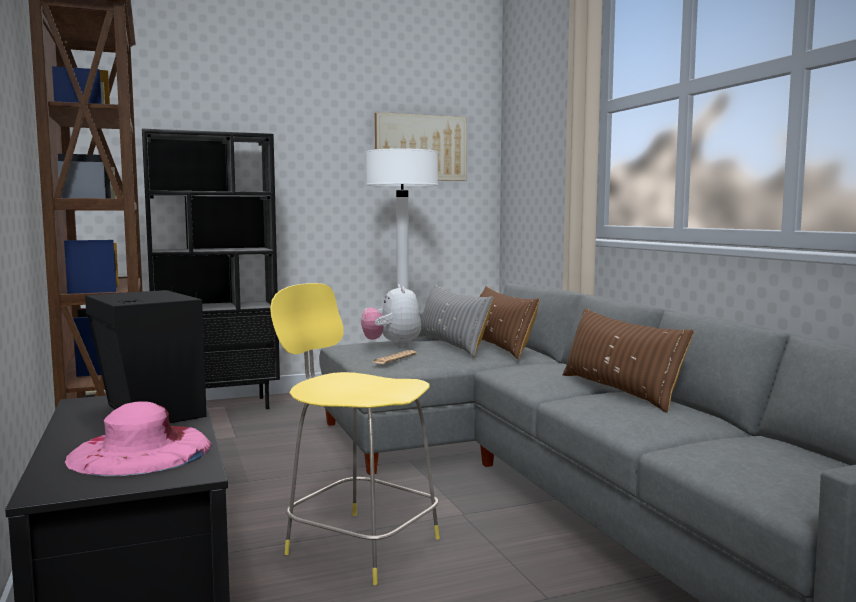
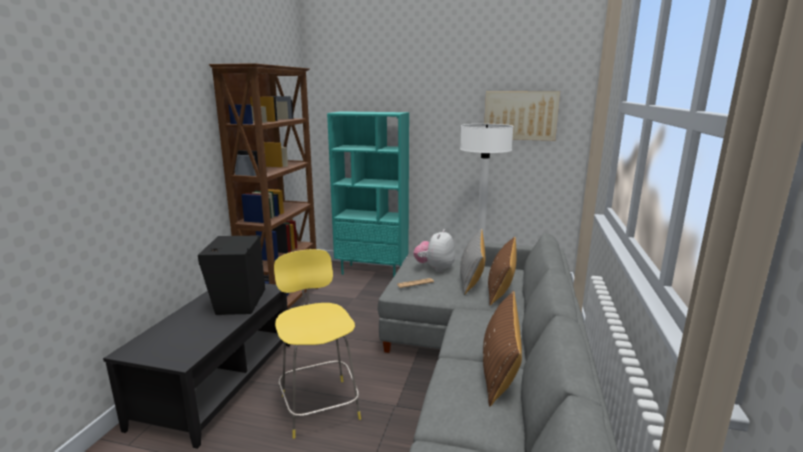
camera: 35 degrees right, 10 degrees up
(140, 451) = (191, 334): pink hat -> none
(218, 407) = (372, 271): black bookcase -> turquoise bookcase

